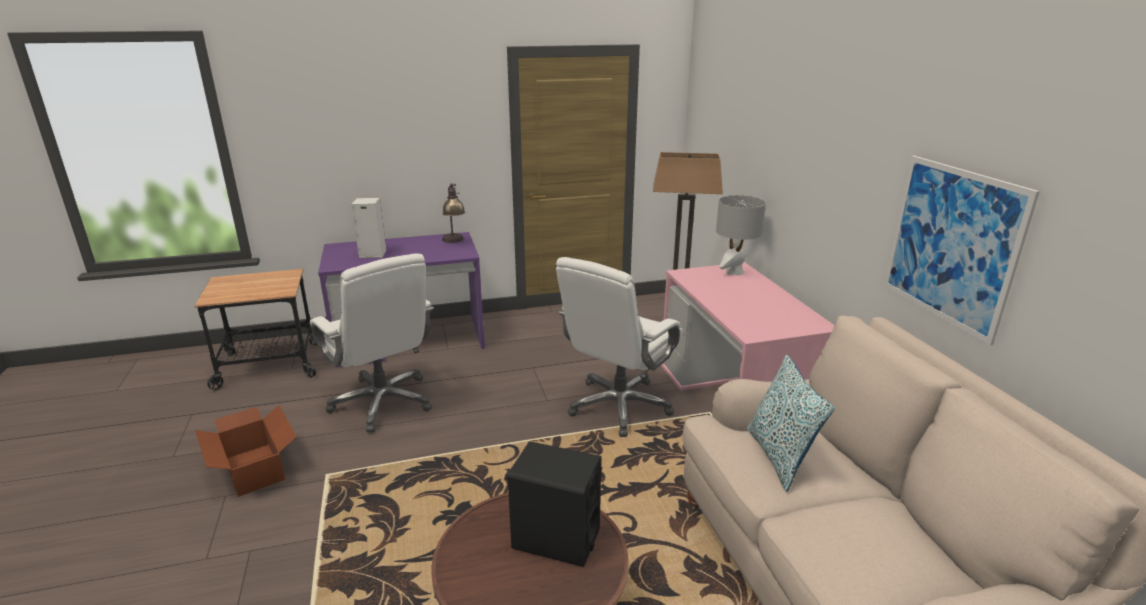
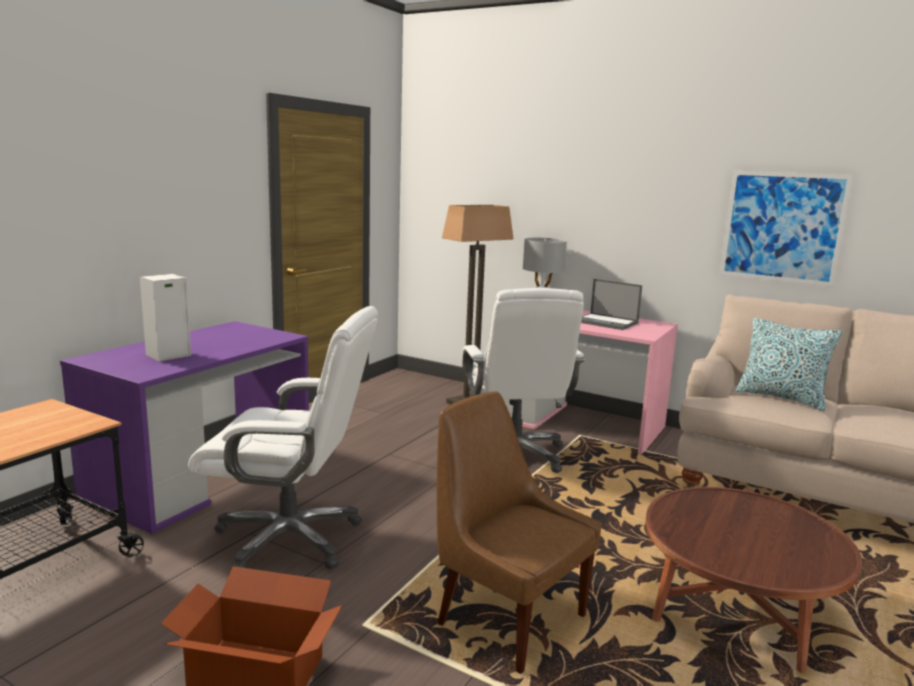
camera: 45 degrees left, 10 degrees down
(392, 518) = (507, 617): none -> brown chair
(454, 242) = (243, 330): table lamp -> none
(555, 539) = (736, 516): black speaker -> none
(757, 306) = (607, 322): none -> laptop

